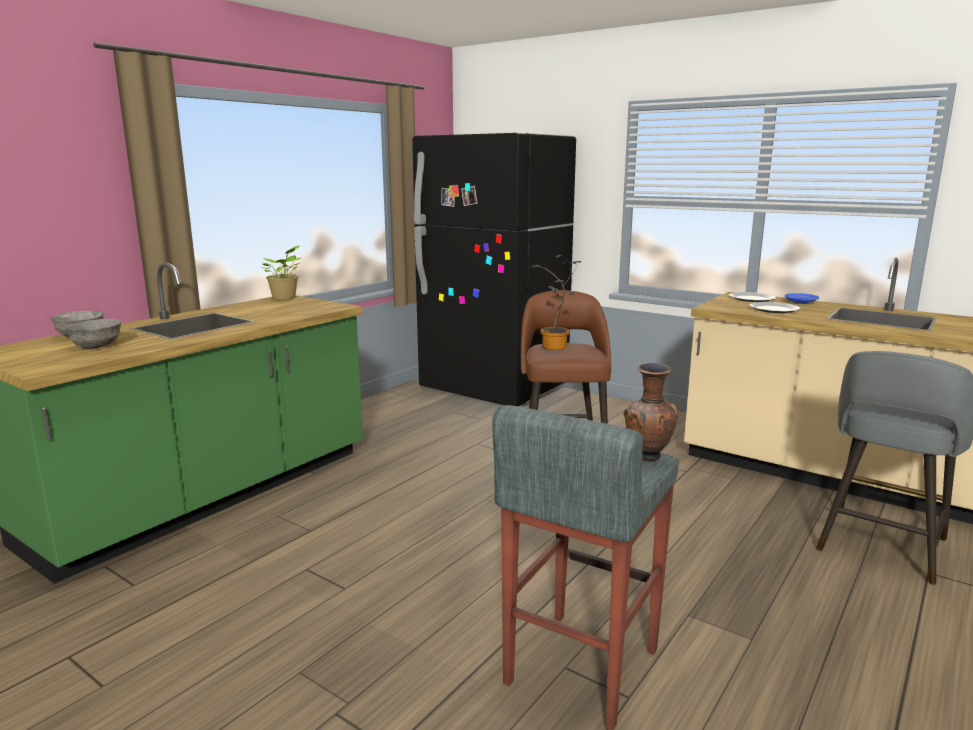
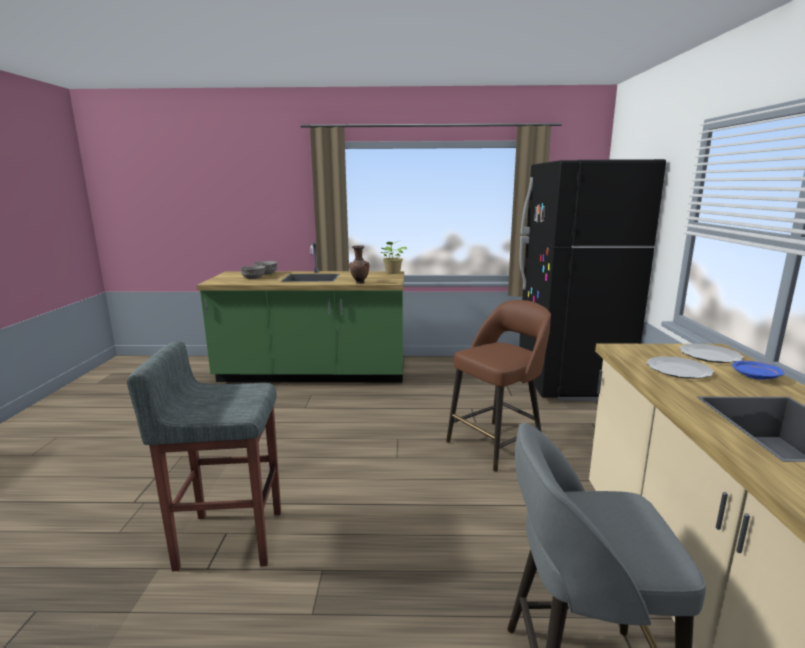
camera: 55 degrees right, 0 degrees up
(555, 348) = (496, 347): potted plant -> none
(648, 458) = (239, 413): brown vase -> brown vase (359, 283)

